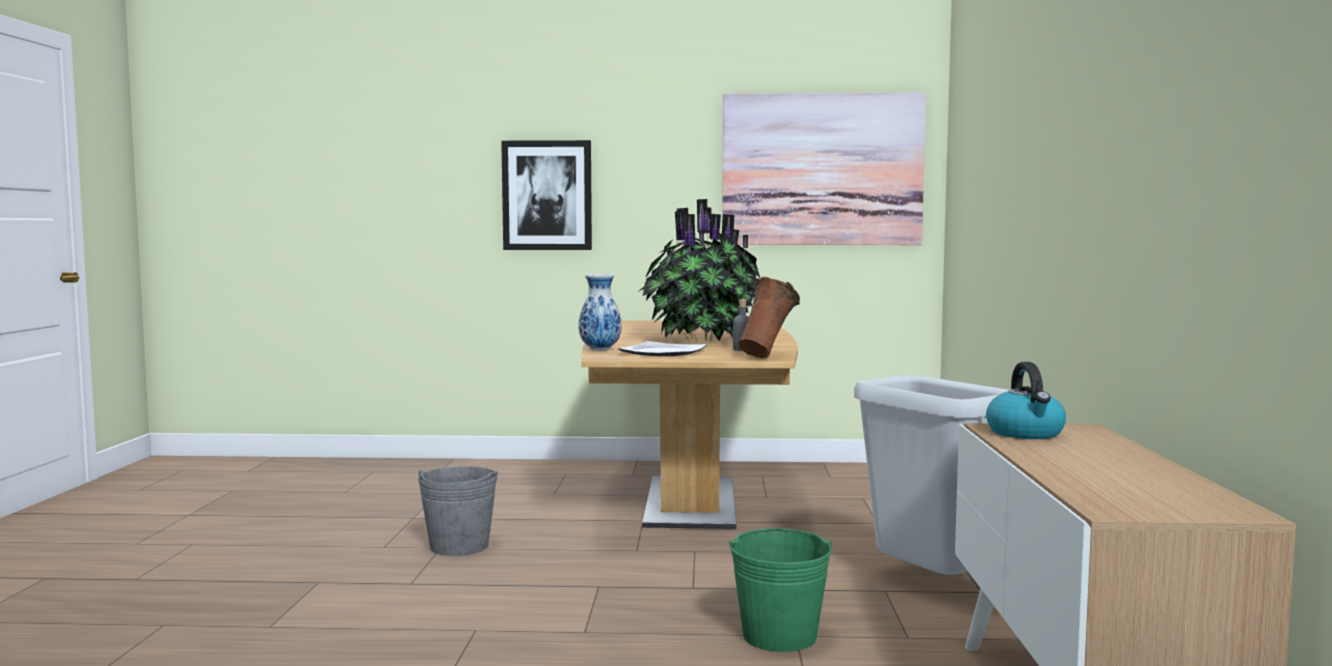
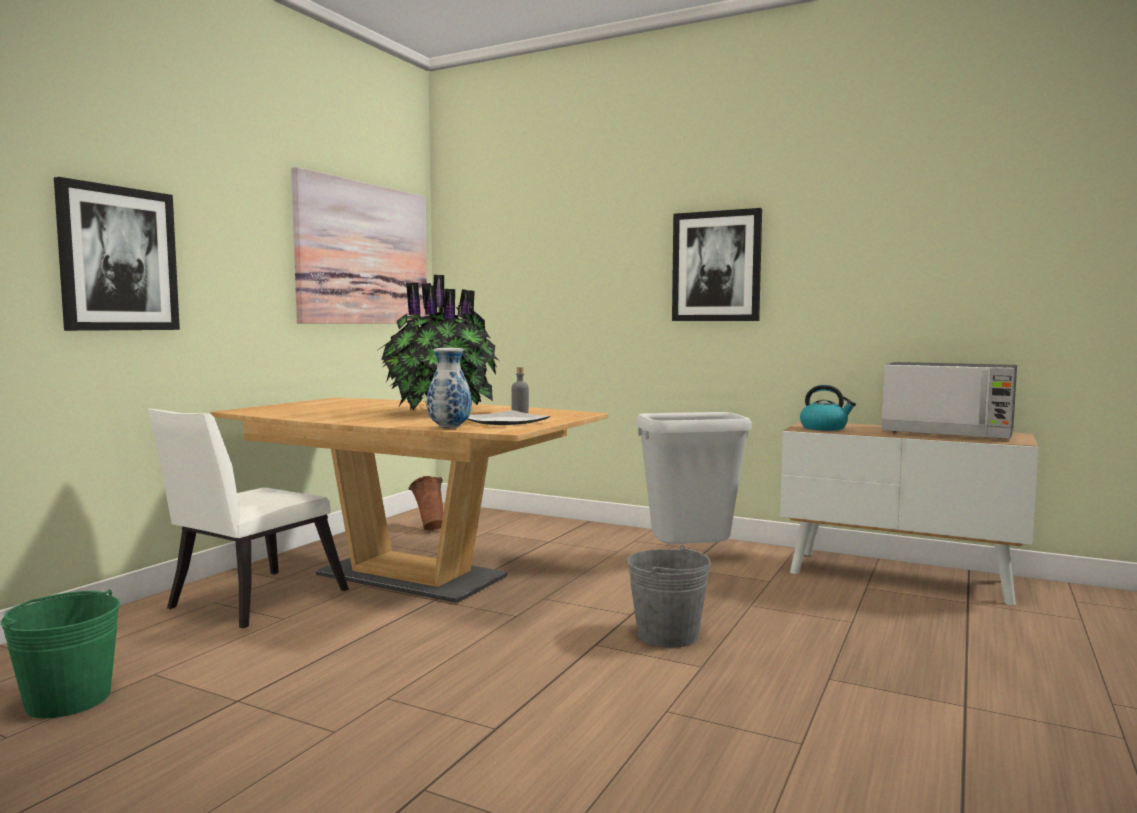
camera: 65 degrees left, 0 degrees up
(459, 546) = (398, 687): grey bucket -> grey bucket (667, 635)
(576, 480) = (249, 602): none -> white chair
(768, 356) = (571, 413): brown vase -> brown vase (429, 528)
(779, 636) = (749, 609): green bucket -> green bucket (68, 700)
(1071, 166) = (716, 266): none -> picture
(1126, 479) = (948, 433): none -> microwave

